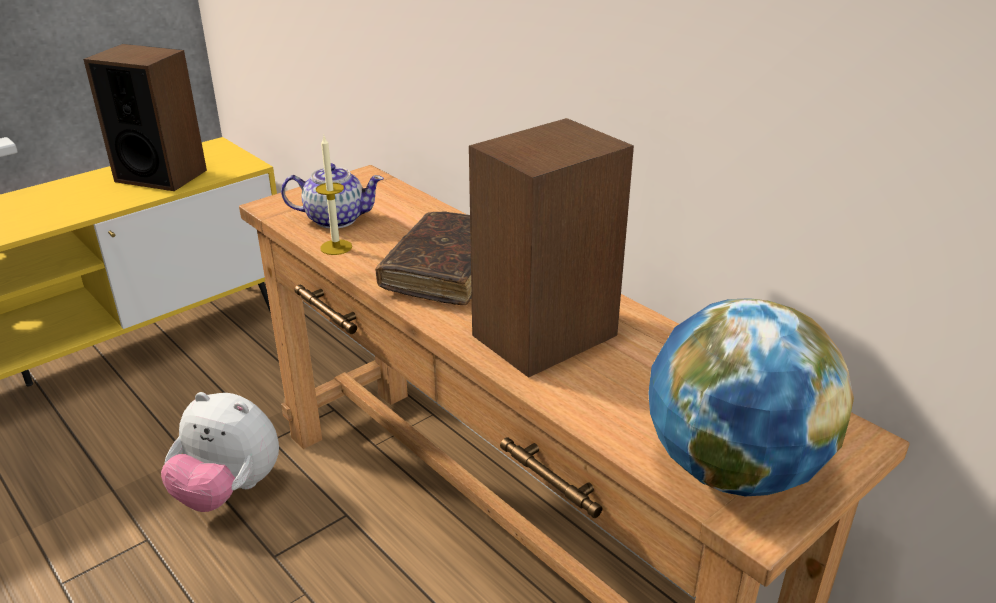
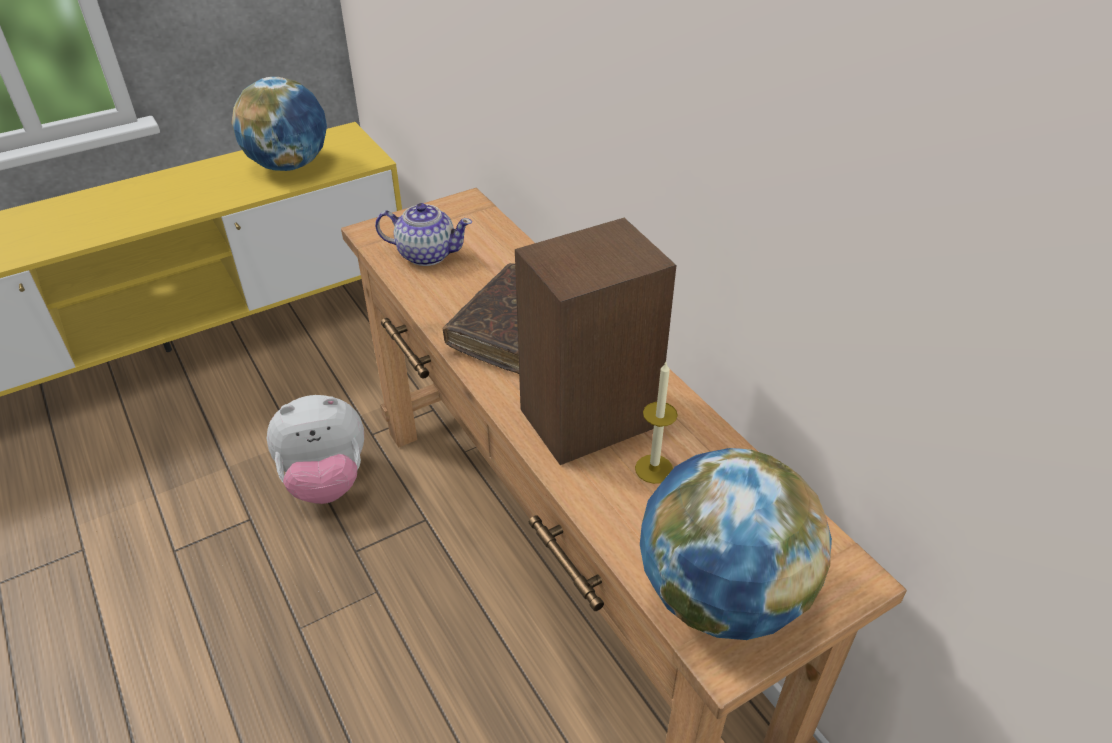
camera: 10 degrees right, 10 degrees up
(161, 175) = (289, 165): speaker -> globe
(228, 491) = (326, 481): plush toy -> plush toy turned 45 degrees counterclockwise
(336, 247) = (419, 289): candle -> candle (654, 469)

